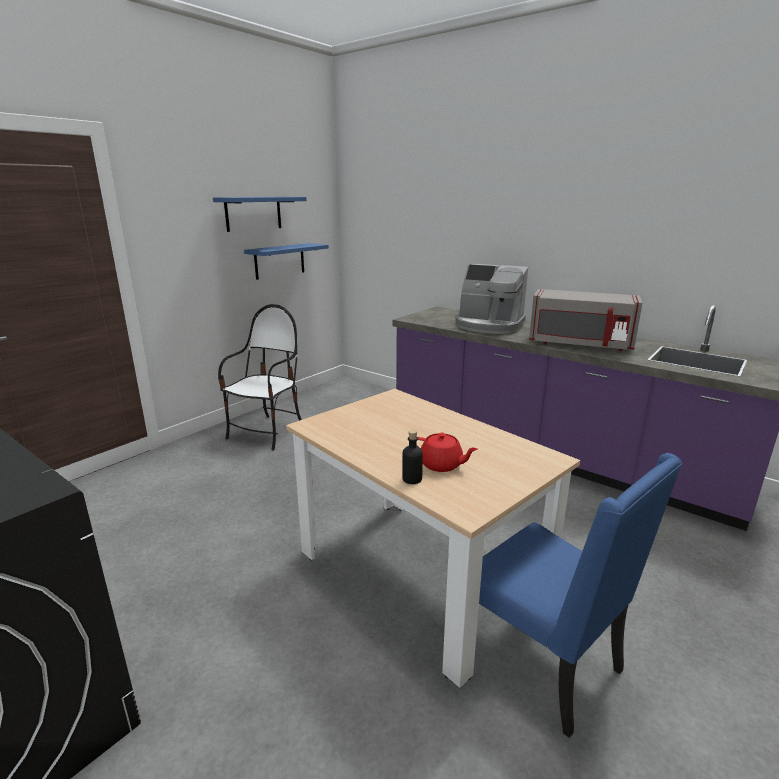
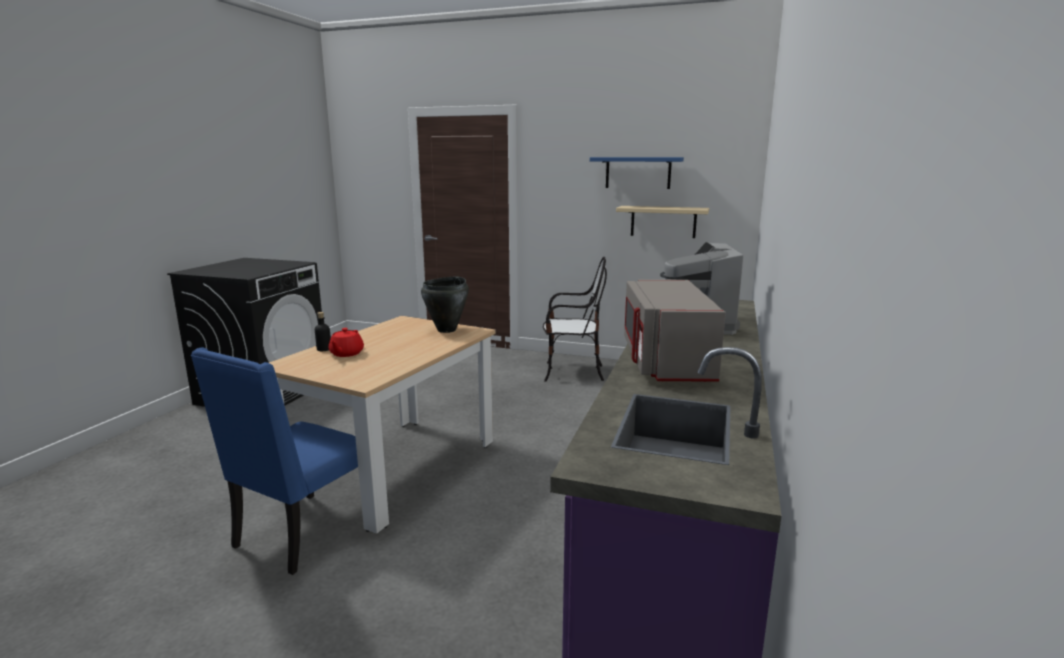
camera: 70 degrees right, 5 degrees down
(279, 261) = (663, 221): blue shelf -> beige shelf
(380, 407) = (447, 330): none -> black cooking pot

